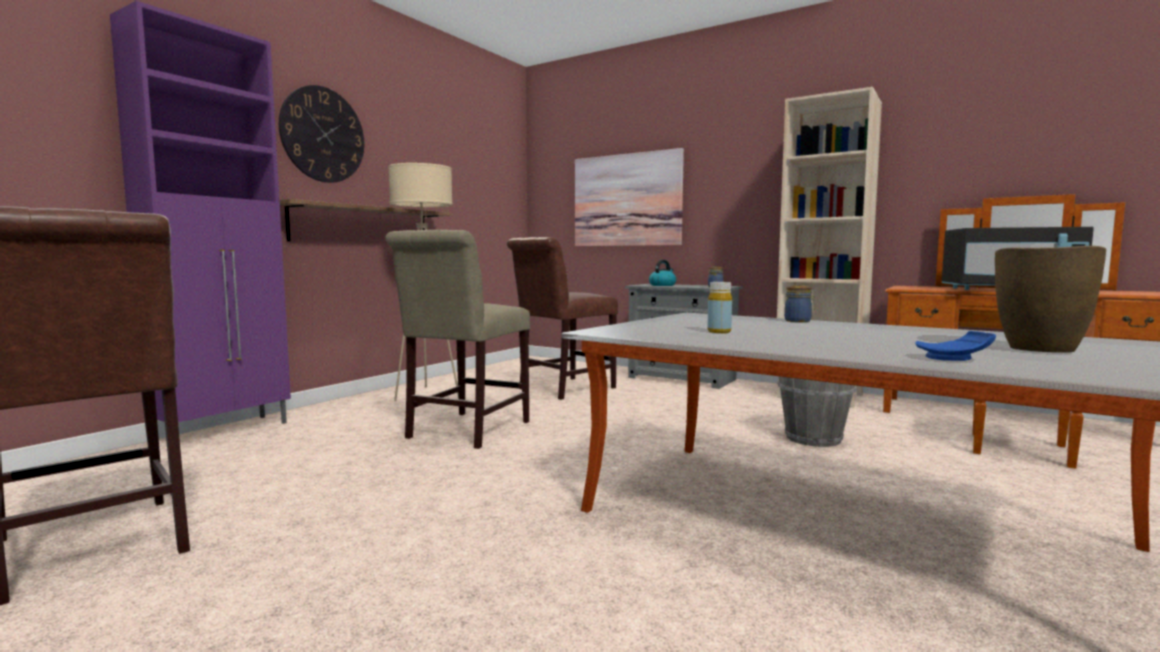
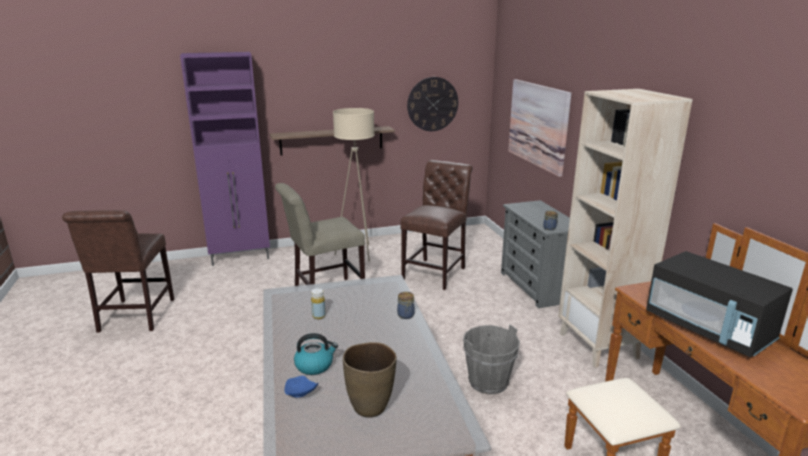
camera: 40 degrees right, 15 degrees up
(323, 135) = (303, 88): wall clock -> wall clock (432, 104)
(562, 389) = (436, 272): brown chair -> brown chair turned 120 degrees clockwise
(662, 285) = (529, 211): kettle -> kettle (315, 365)

